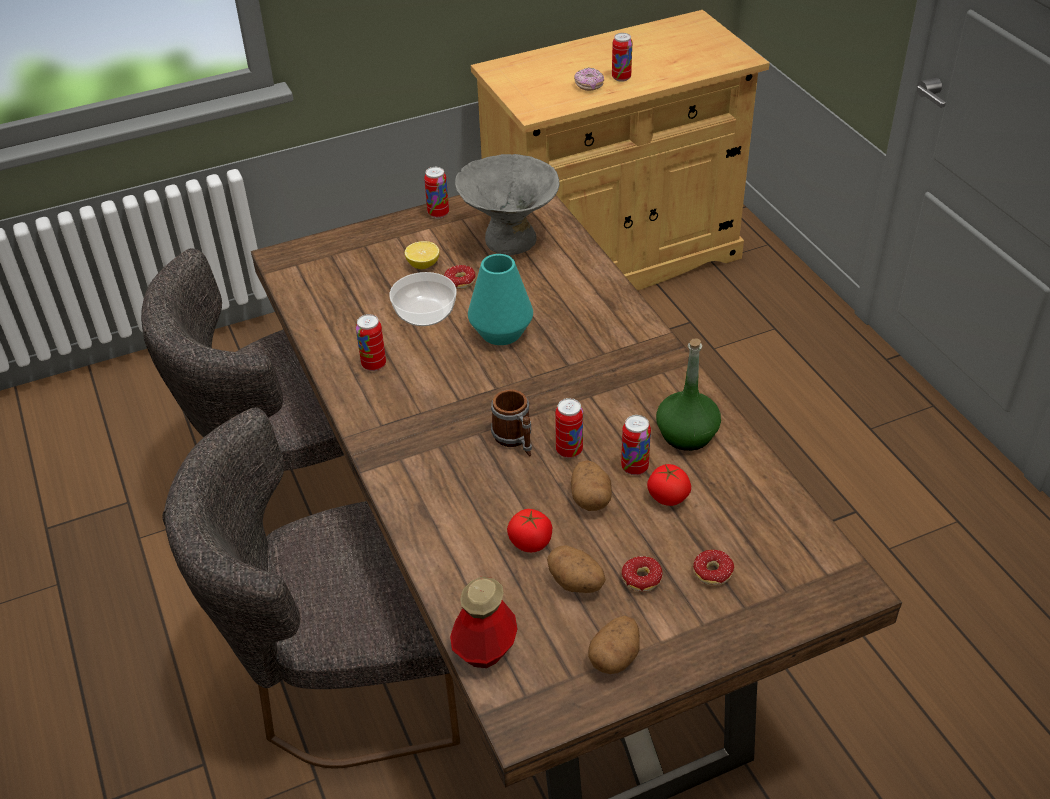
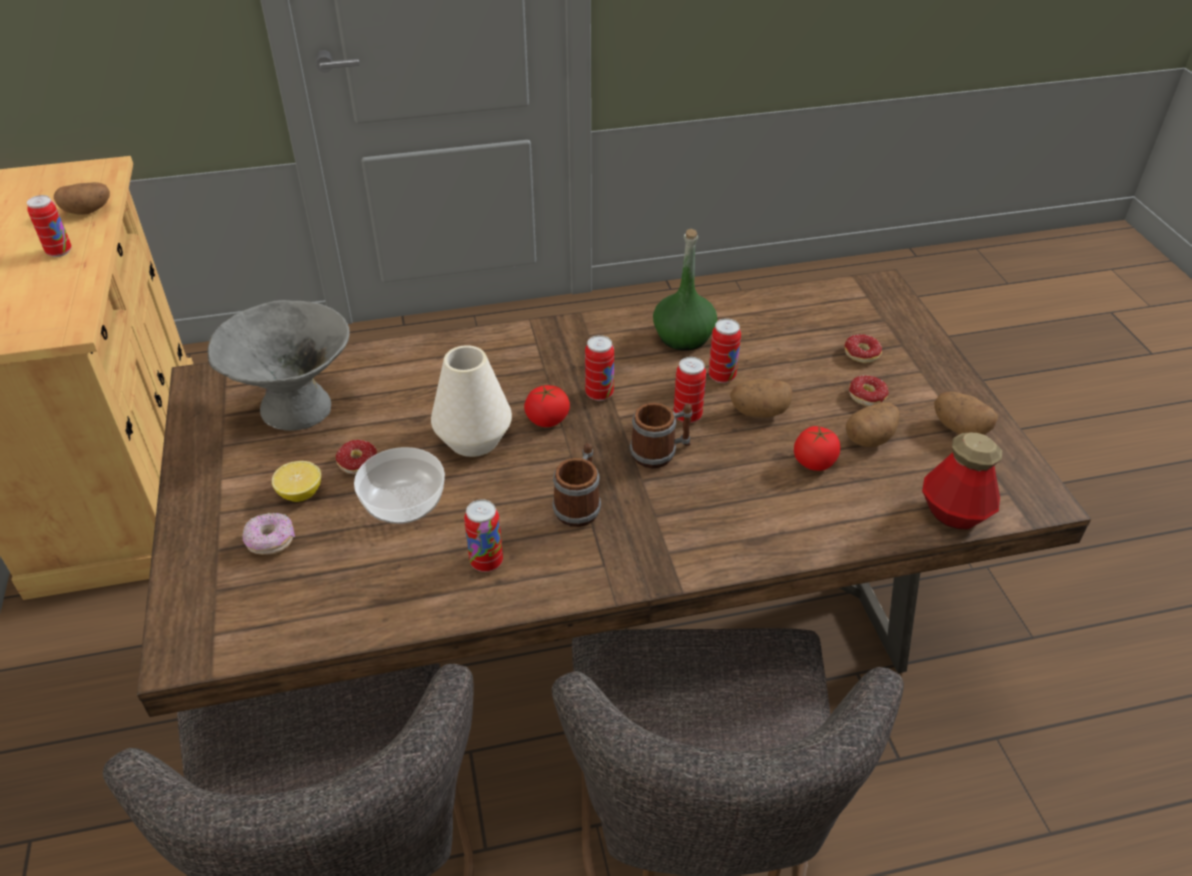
camera: 80 degrees left, 0 degrees up
(438, 213) = (194, 466): can -> can (599, 394)
(442, 402) = (579, 505): none -> mug
(501, 332) = (474, 439): turquoise vase -> white vase
(589, 86) = (52, 277): donut -> donut (271, 542)
(668, 497) = (765, 363): tomato -> tomato (547, 419)
(679, 71) = (88, 211): none -> potato

